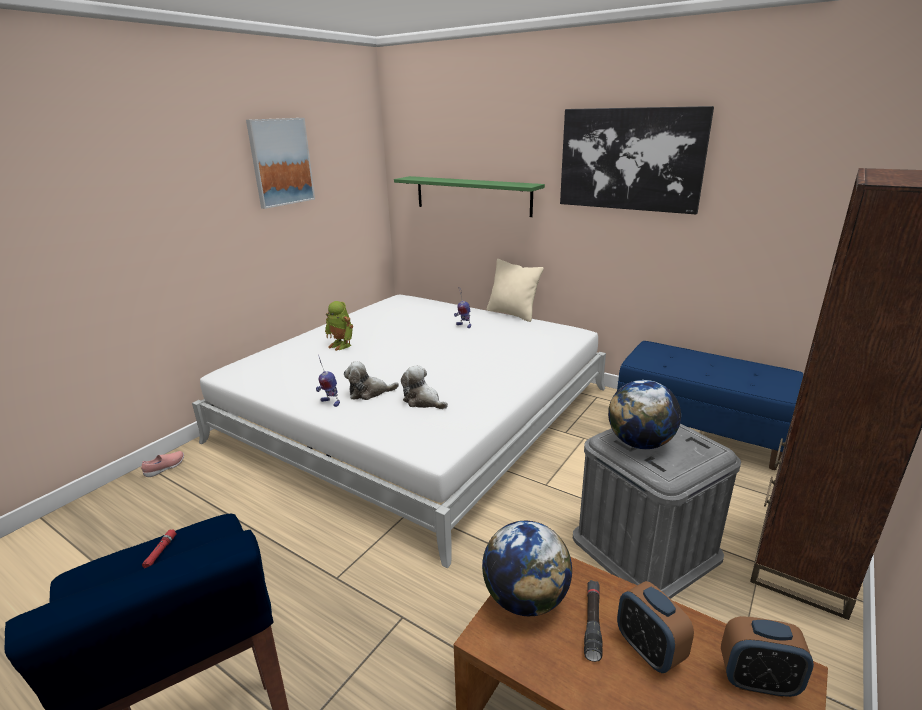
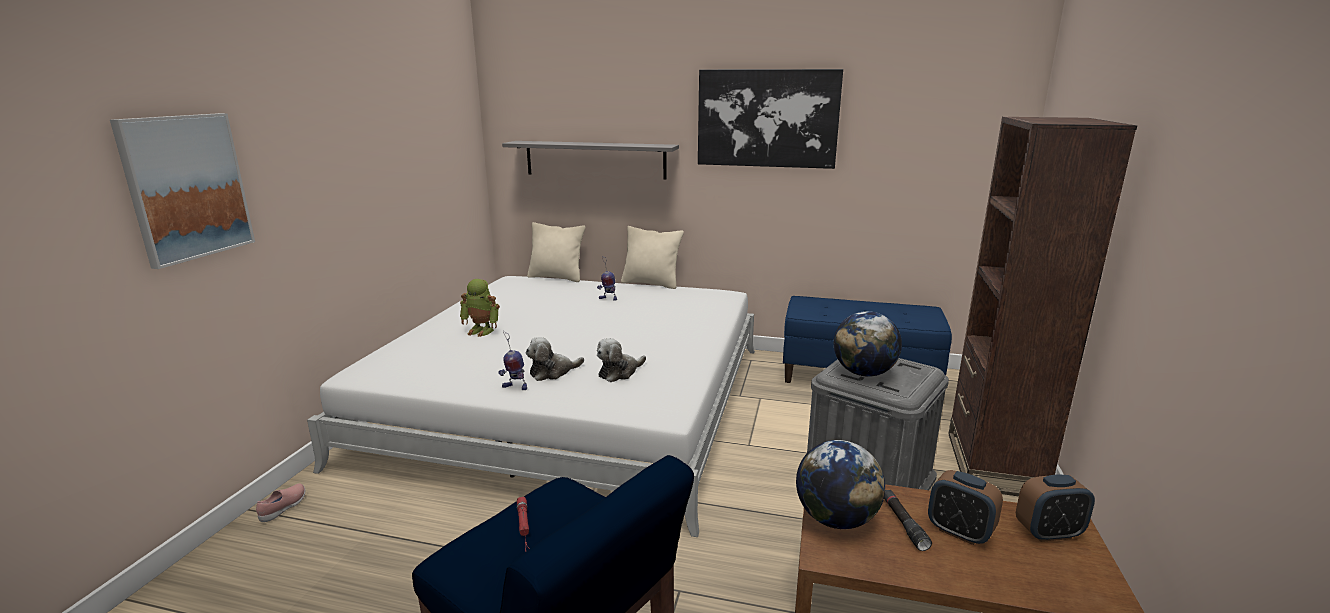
camera: 20 degrees left, 5 degrees down
(281, 162) = (387, 121): picture -> picture (186, 187)
(423, 401) = (619, 372): plush toy -> plush toy turned 60 degrees counterclockwise
(436, 300) = (556, 277): none -> beige pillow
(472, 195) = (595, 159): green shelf -> grey shelf

